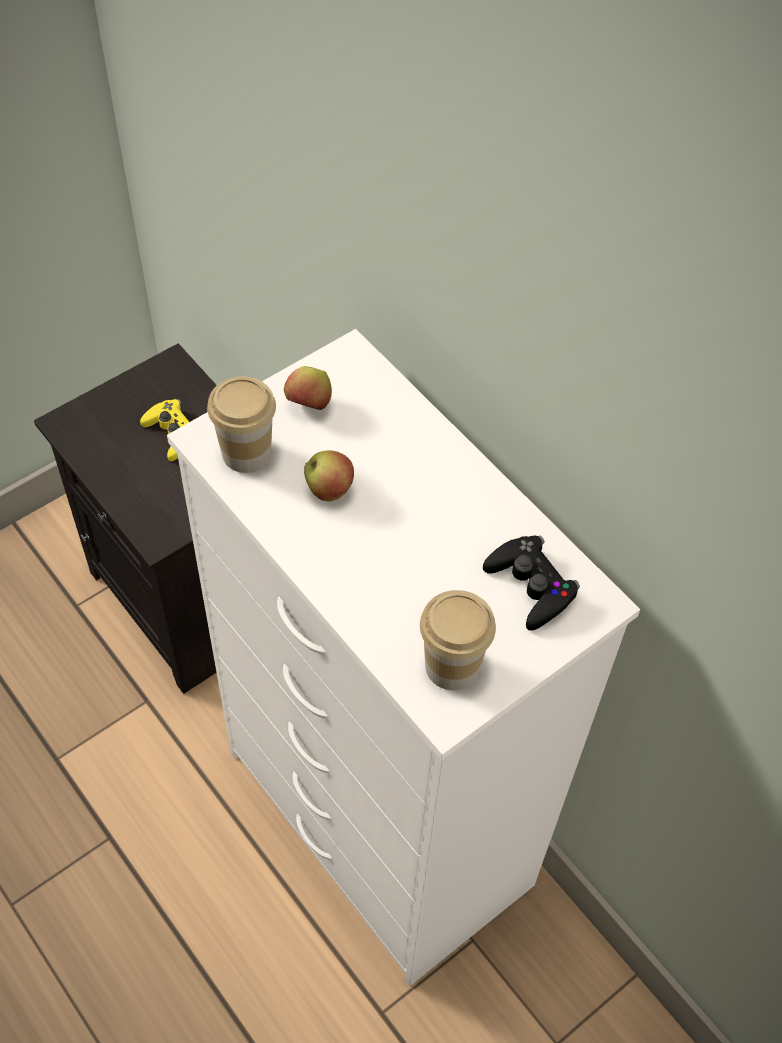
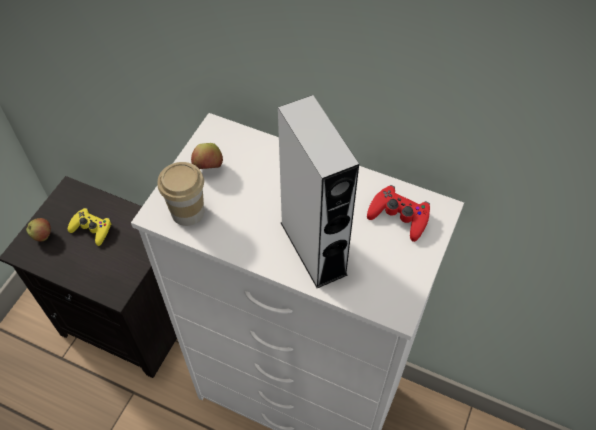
camera: 25 degrees left, 0 degrees up
(329, 490) = (251, 212): apple -> apple (42, 235)
(382, 575) = (313, 248): none -> grey speaker
(452, 666) = (385, 282): cup -> none
(530, 586) = (399, 216): black game controller -> red game controller

